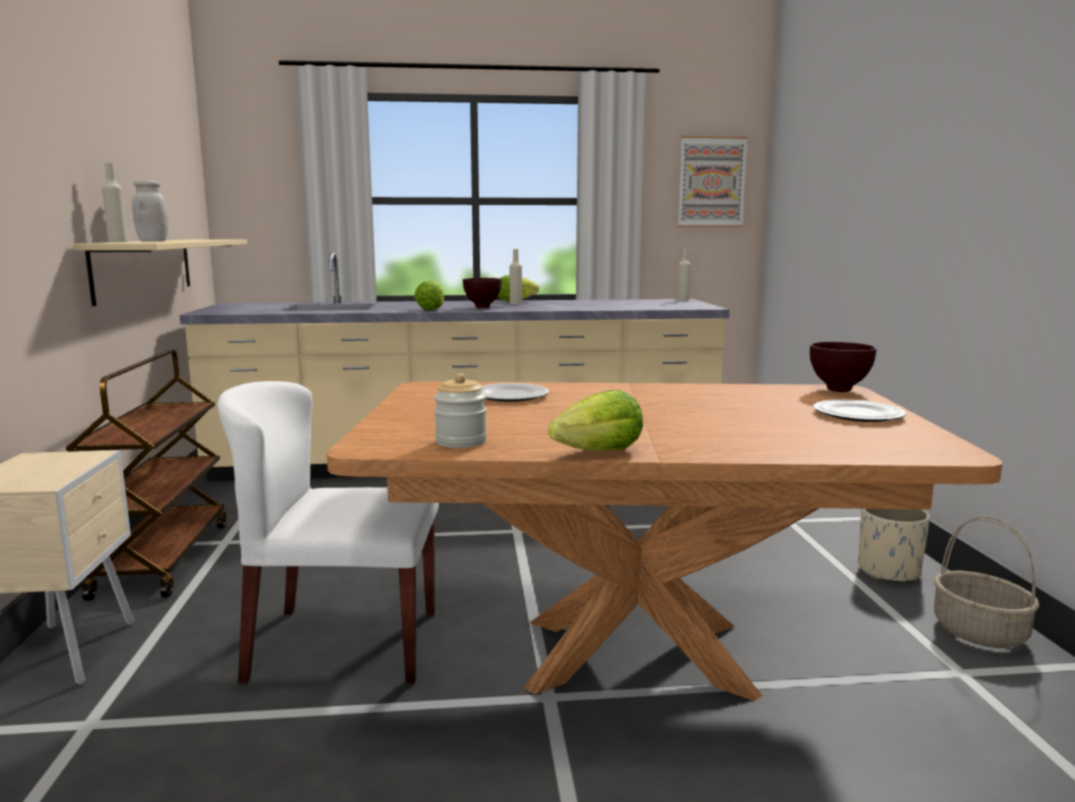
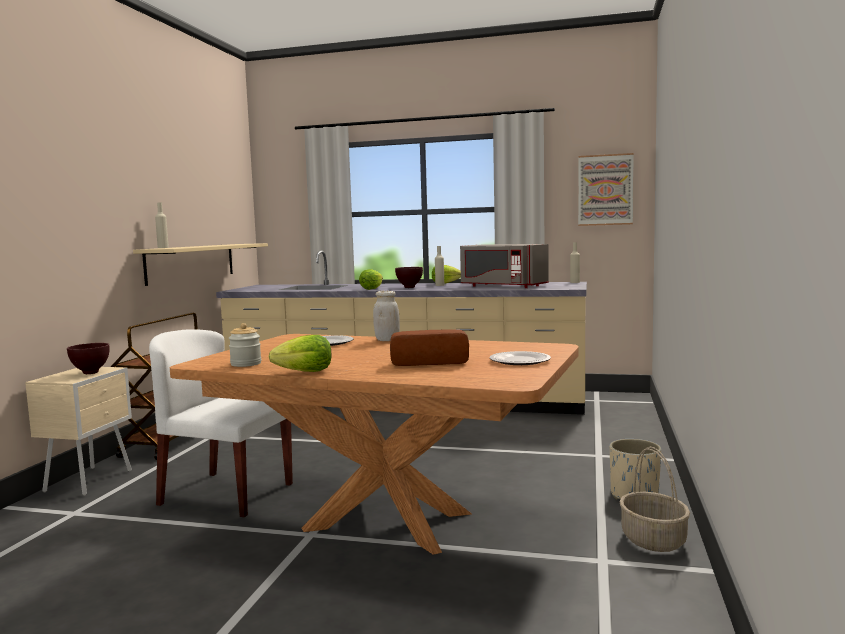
camera: 20 degrees right, 5 degrees down
(153, 241) = (189, 246): white jar -> white jar (387, 340)
(607, 305) = (502, 286): none -> grey microwave
(742, 423) = (429, 362): none -> bread
(840, 390) = (553, 347): brown bowl -> brown bowl (91, 373)

